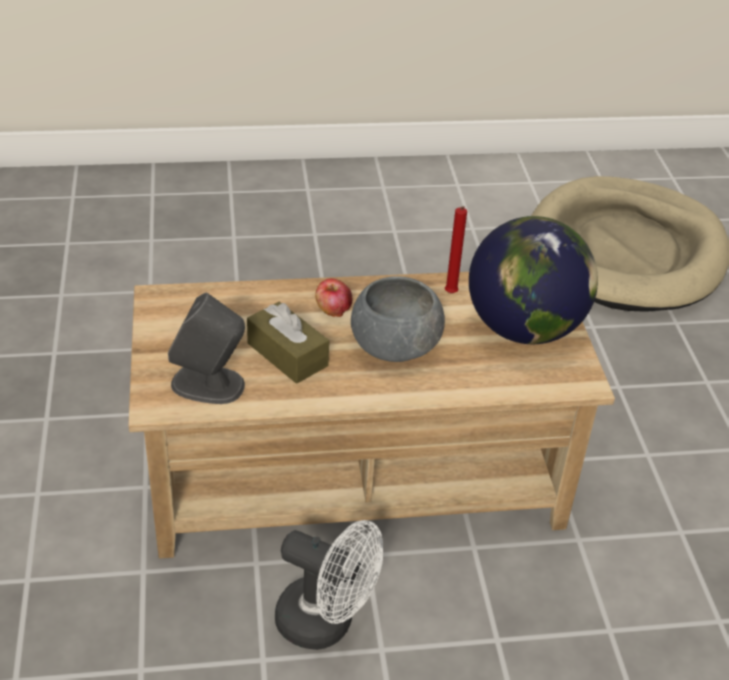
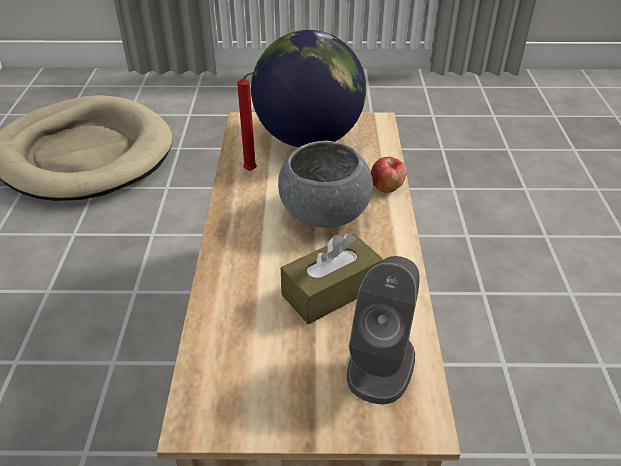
camera: 80 degrees left, 0 degrees up
(326, 623) = (482, 401): white fan -> none
(333, 309) = (259, 250): apple -> apple (387, 186)

